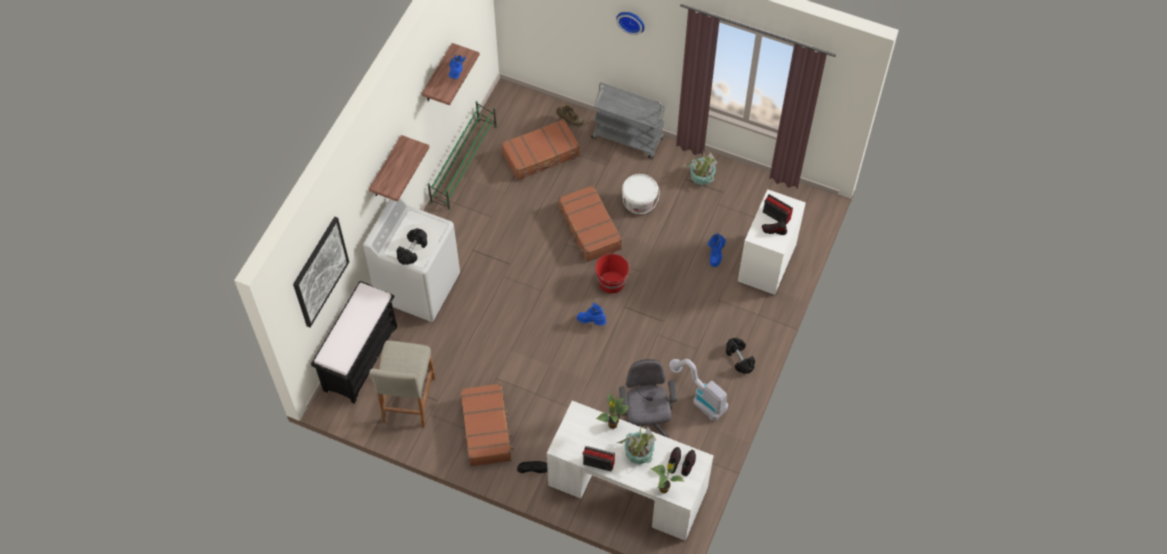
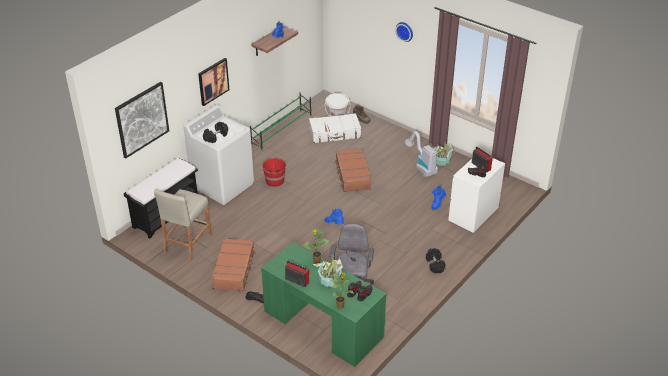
camera: 15 degrees right, 20 degrees down
(386, 168) = (213, 81): shelf -> picture
(541, 155) = (335, 133): brown suitcase -> white suitcase
(612, 282) = (357, 206): red bucket -> red bucket (275, 181)
(627, 485) = (323, 323): white desk -> green desk
(628, 138) = (397, 134): grey cart -> none
(639, 203) = (392, 168): white bucket -> white bucket (337, 114)
(700, 398) = (397, 282): vacuum cleaner -> vacuum cleaner (421, 166)

